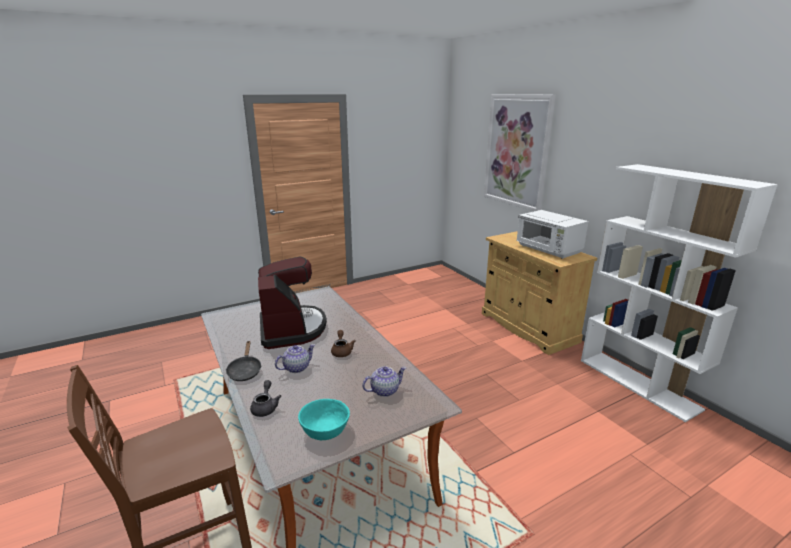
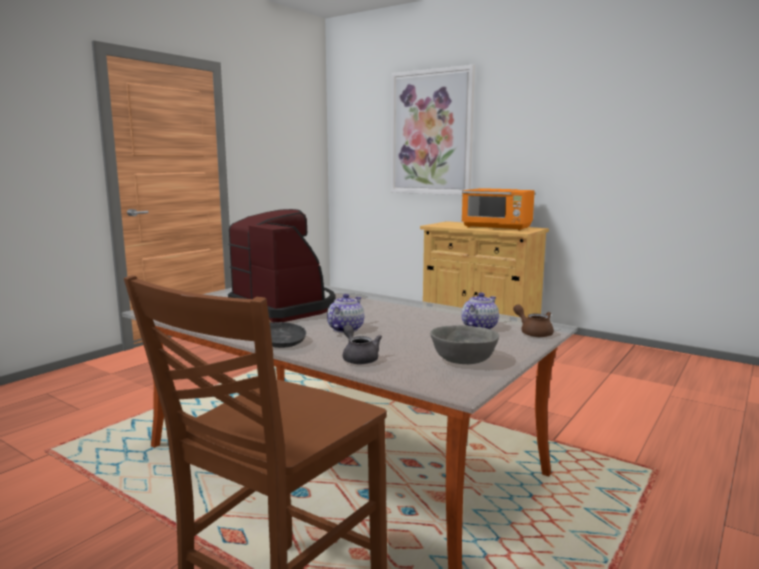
camera: 25 degrees left, 10 degrees down
(325, 430) = (463, 359): turquoise bowl -> grey bowl
(342, 351) = (380, 312): brown teapot -> brown teapot (533, 332)
(548, 250) = (497, 227): white microwave -> orange microwave
(638, 383) = (621, 348): white bookcase -> none

